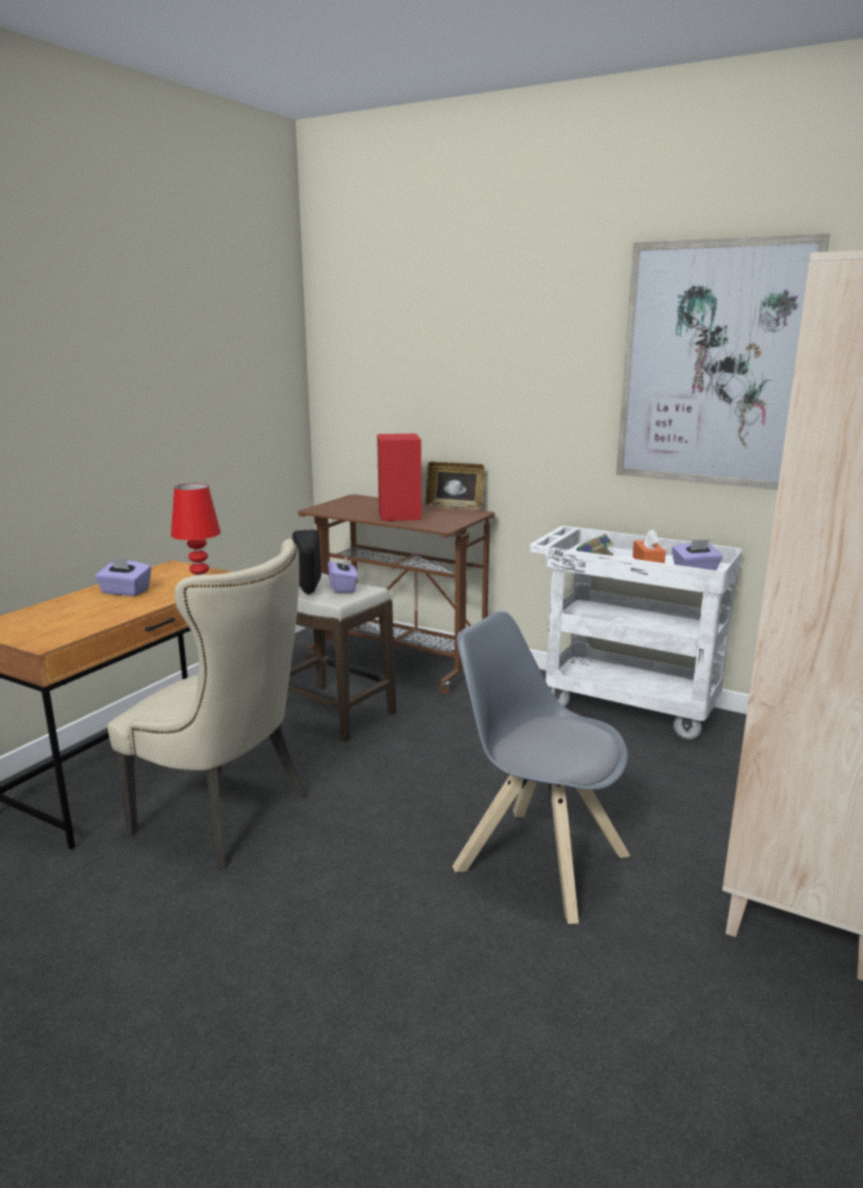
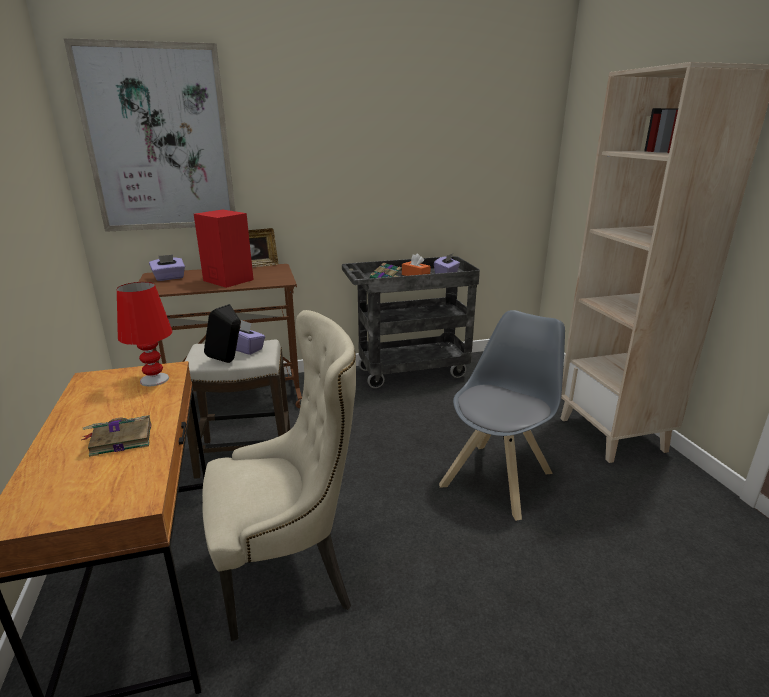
camera: 45 degrees left, 5 degrees up
(105, 608) = (120, 439): none -> book
(125, 592) = (100, 417): purple tissue box -> purple tissue box (169, 278)
(537, 860) = (498, 477): grey chair -> grey chair turned 135 degrees clockwise
(621, 708) = (407, 374): white cart -> black cart
(713, 365) = (431, 141): picture -> picture (159, 140)

